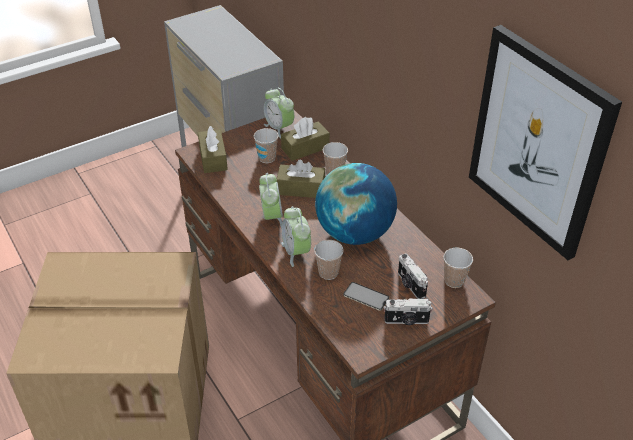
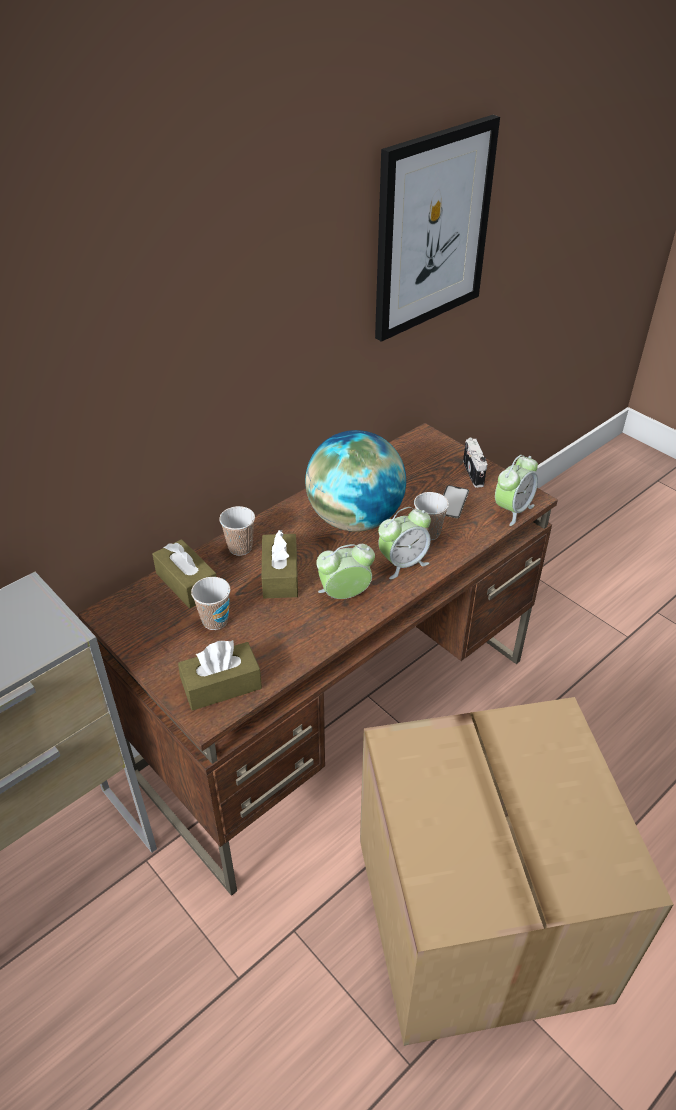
camera: 100 degrees left, 0 degrees up
(279, 128) = (136, 619): alarm clock -> alarm clock (512, 510)
(410, 285) = (423, 473): camera -> none
(454, 281) = (406, 446): cup -> none

